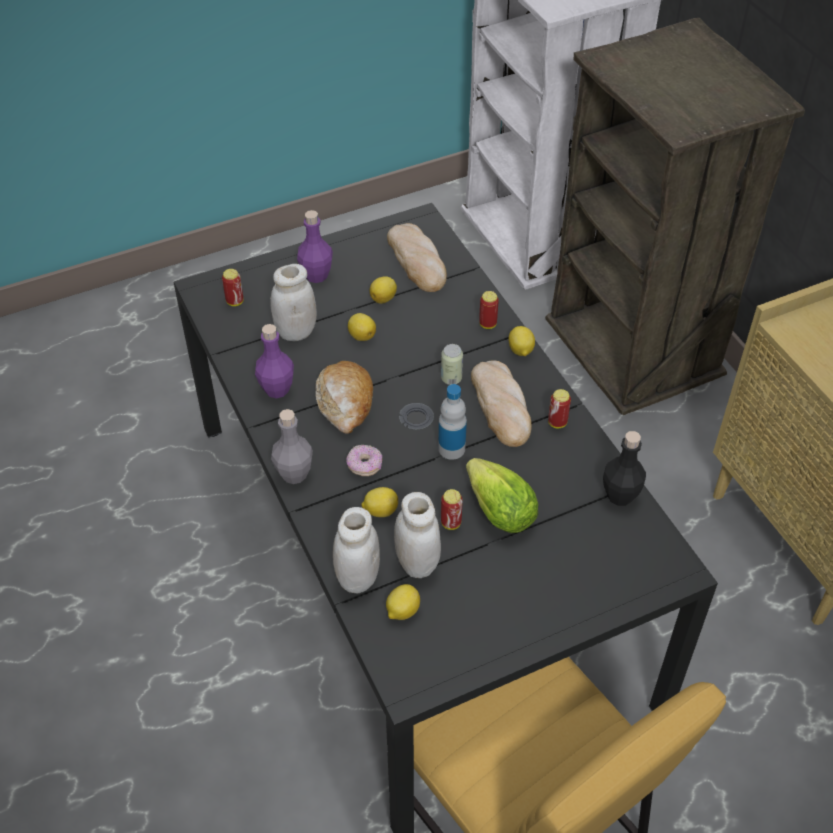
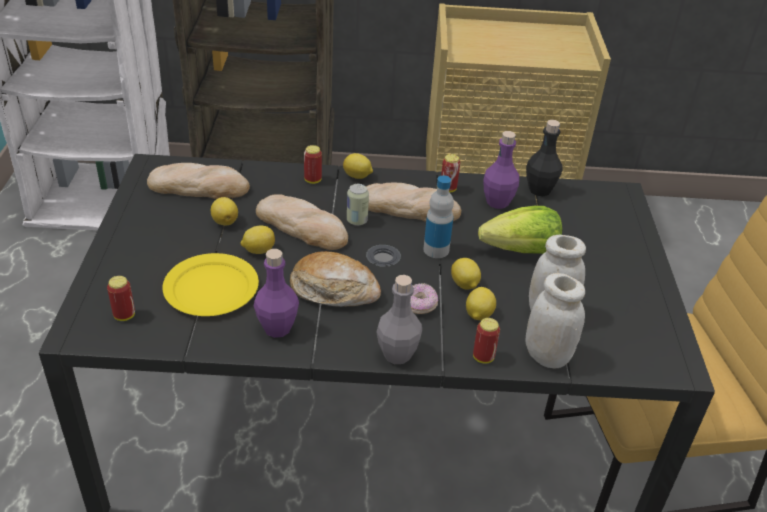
camera: 65 degrees left, 10 degrees down
(296, 332) = (212, 288): white jar -> yellow plate
(316, 275) = (149, 249): purple bottle -> purple bottle (497, 202)
(402, 611) = (597, 342): lemon -> lemon (464, 285)
(414, 347) = (302, 226): none -> bread
(451, 523) = (516, 280): can -> can (483, 357)

